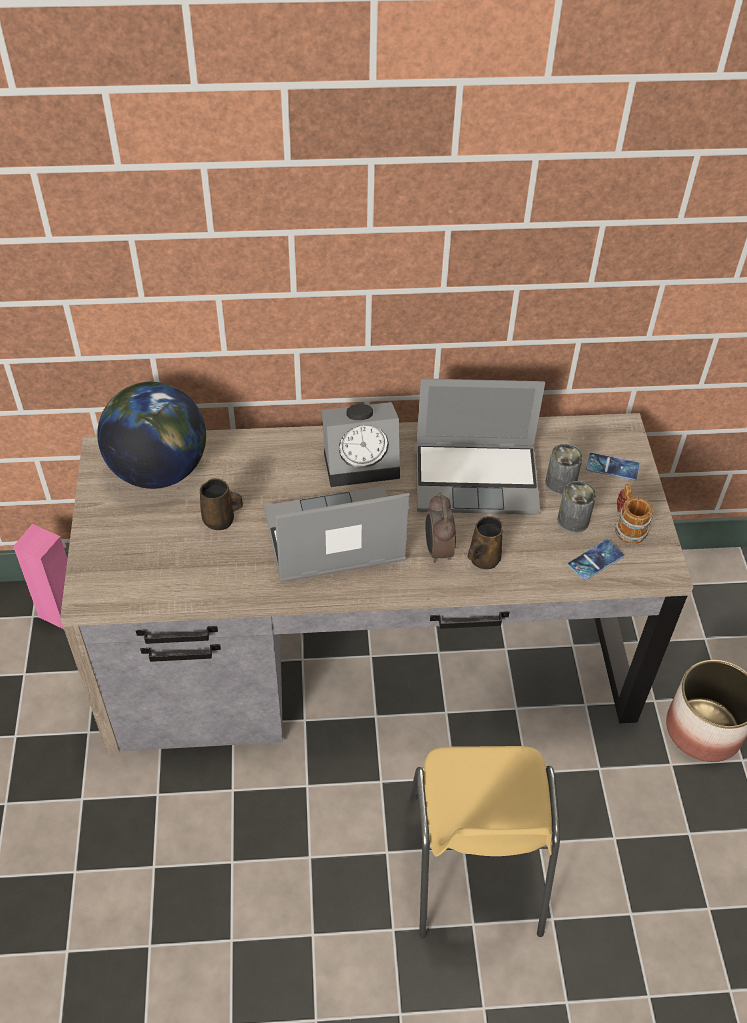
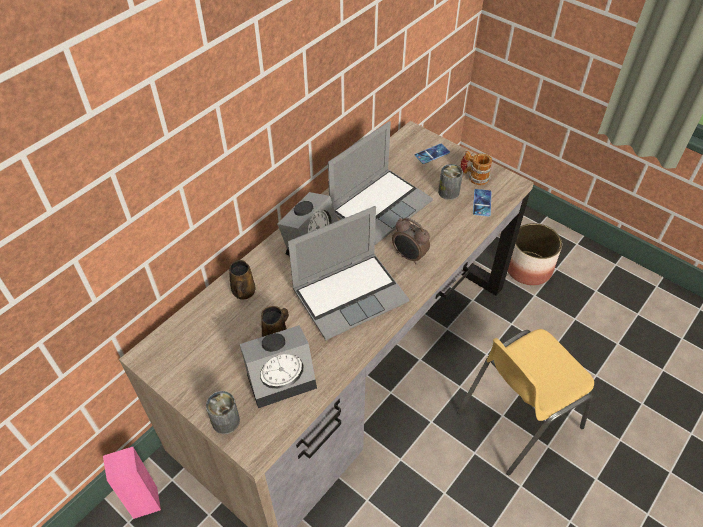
camera: 45 degrees left, 0 degrees up
(159, 470) = (199, 339): globe -> none
(181, 560) = (282, 377): none -> alarm clock
(332, 539) = (350, 294): laptop -> laptop turned 150 degrees counterclockwise
(474, 866) = (517, 419): yellow chair -> yellow chair turned 105 degrees clockwise
(483, 559) = (435, 243): brown mug -> brown mug (243, 292)
(560, 483) = (420, 179): can -> can (225, 421)

